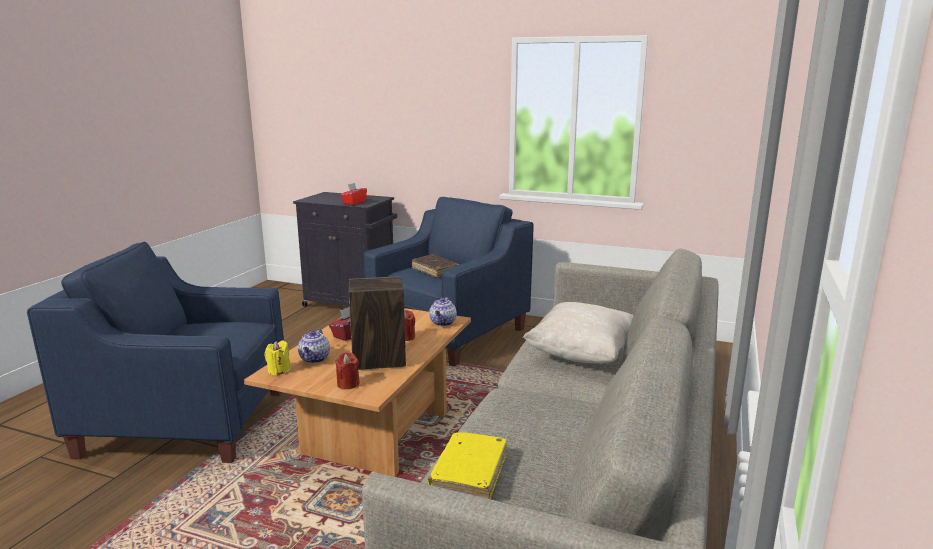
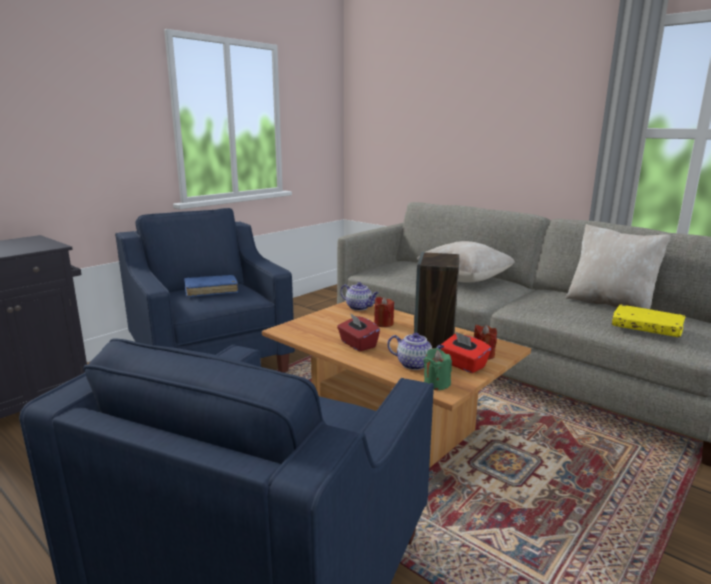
camera: 70 degrees left, 0 degrees up
(279, 370) = (436, 384): yellow candle -> green candle
(354, 203) = (28, 248): red tissue box -> red tissue box (463, 365)
(435, 271) = (211, 291): brown book -> blue book
(567, 453) = (610, 304): none -> beige pillow

